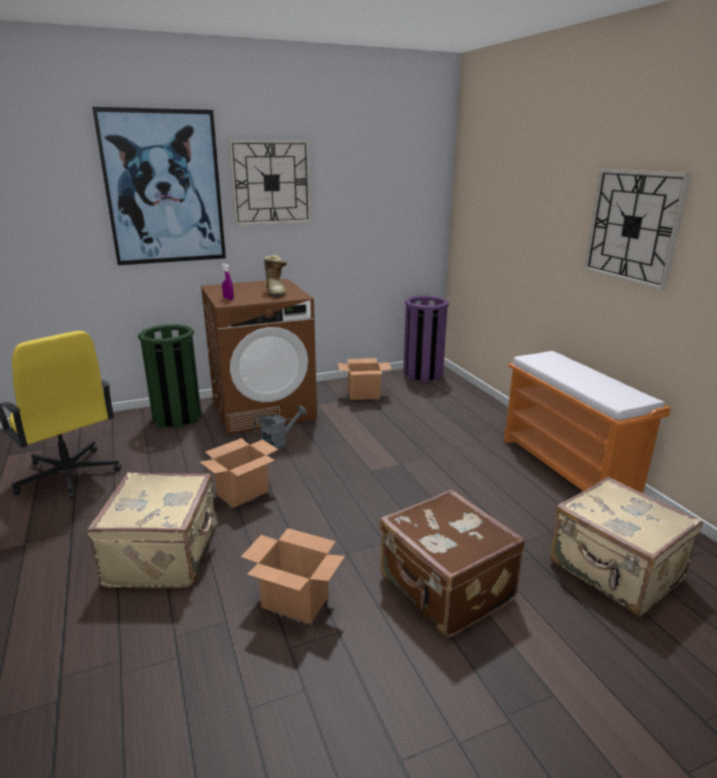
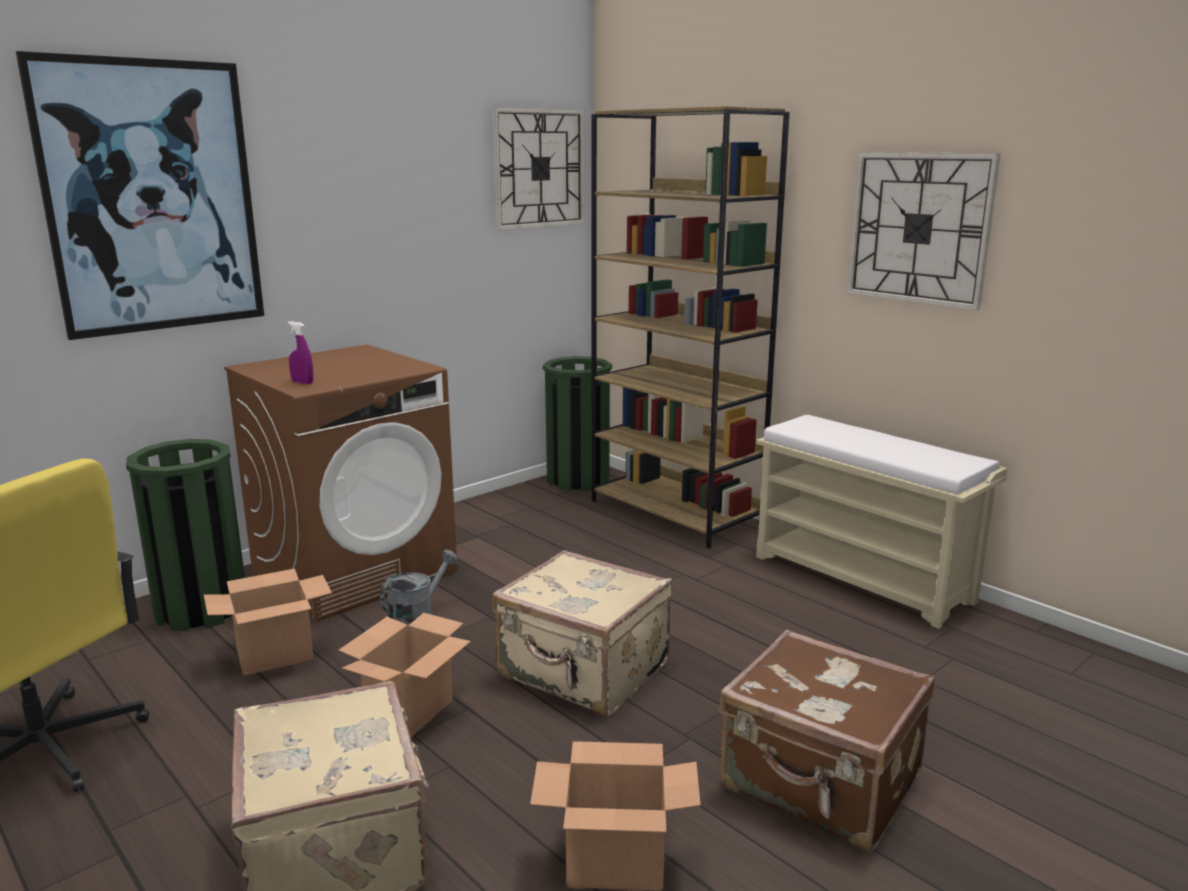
camera: 20 degrees left, 5 degrees down
(271, 182) = (333, 185): wall clock -> wall clock (539, 168)
(276, 292) = (374, 365): boot -> none
(364, 394) = (508, 523): cardboard box -> cardboard box (276, 655)
(423, 374) = (578, 480): purple trash can -> green trash can
(470, 403) = (676, 512): none -> brown bookcase
(568, 467) = (864, 578): orange bench -> beige bench
(615, 572) = (1013, 706): beige suitcase -> beige suitcase (583, 672)

